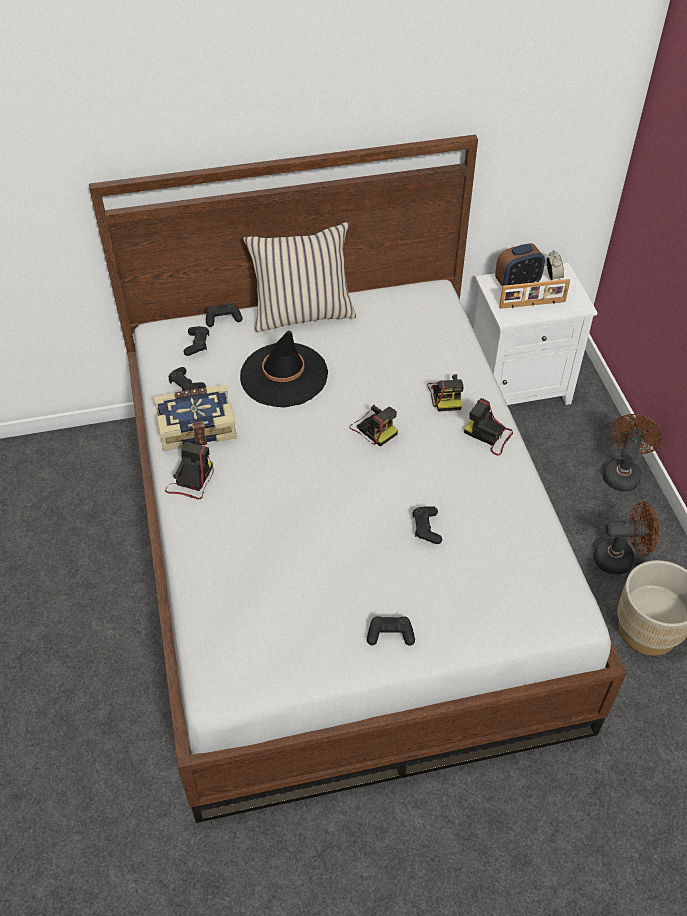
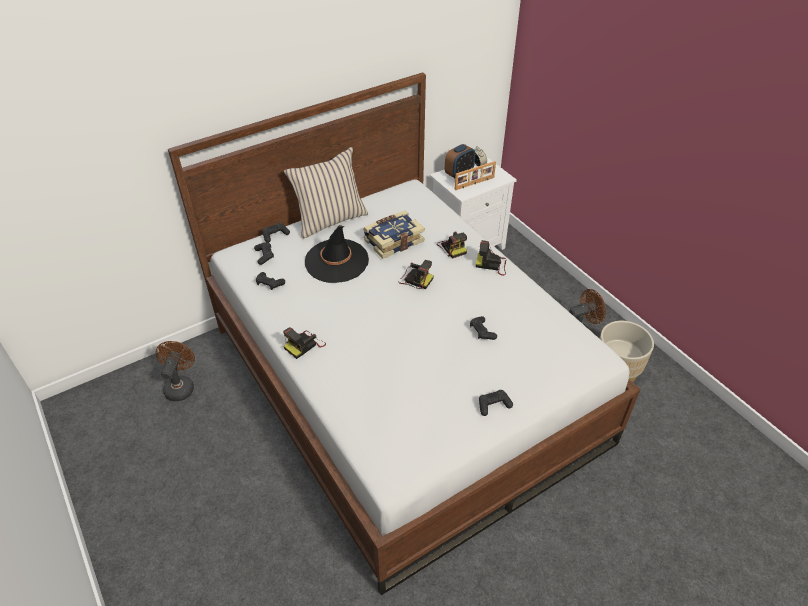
camera: 20 degrees left, 5 degrees down
(191, 481) = (304, 345): camera -> camera turned 135 degrees counterclockwise
(196, 425) = (290, 308): book -> book (393, 241)
(622, 473) = (555, 281): brown fan -> brown fan (181, 386)

